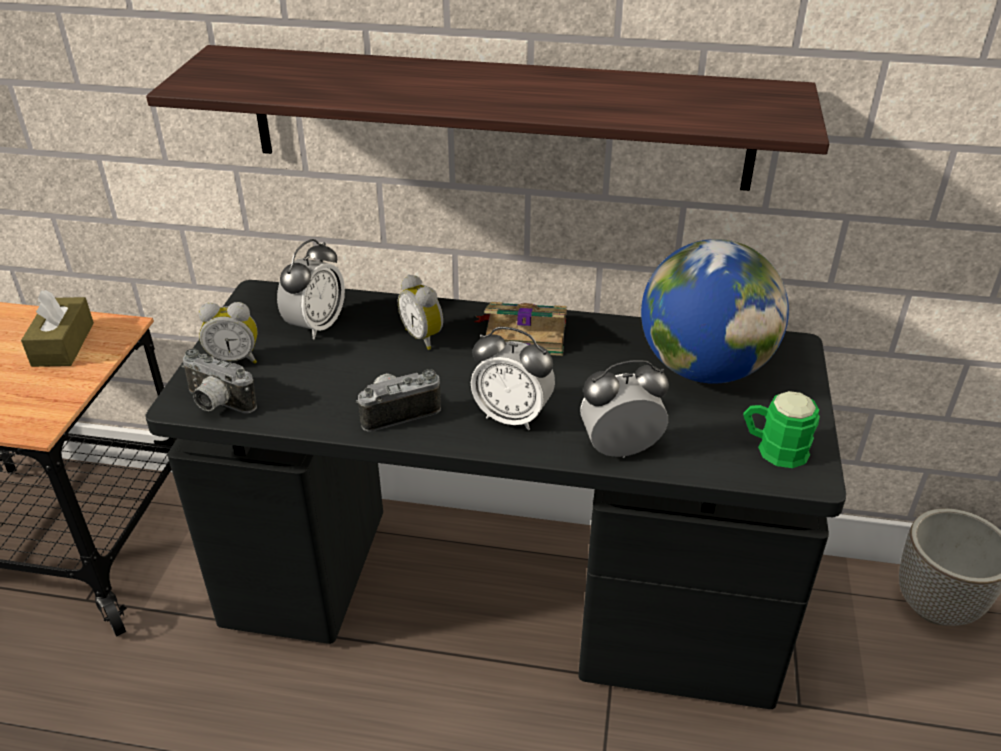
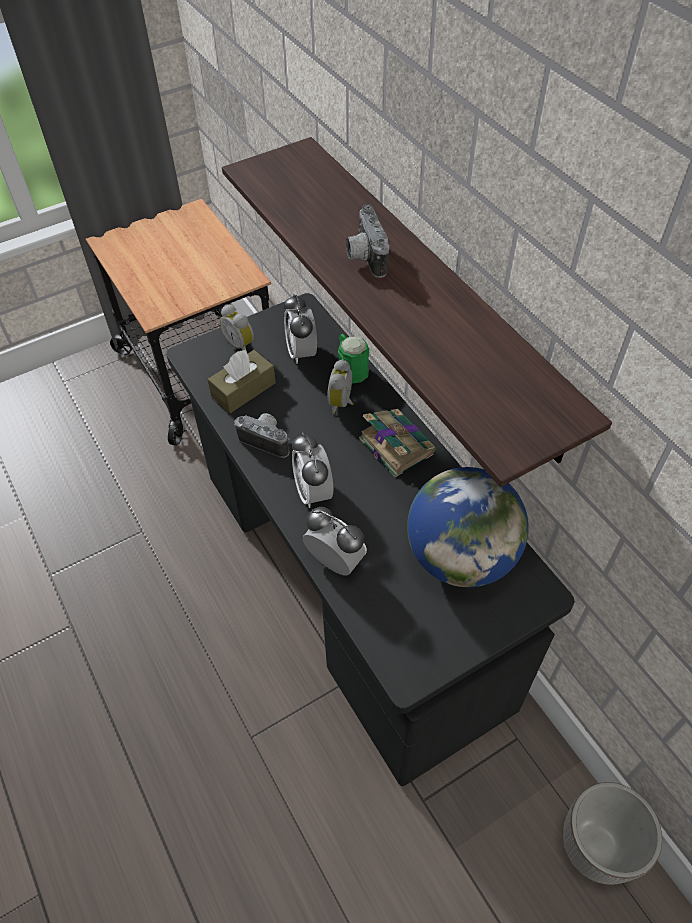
camera: 50 degrees right, 15 degrees up
(63, 344) = (215, 270): brown tissue box -> brown tissue box (243, 389)
(216, 404) = (200, 367): camera -> camera (364, 257)
(316, 326) = (301, 352): alarm clock -> alarm clock turned 90 degrees clockwise
(773, 449) = (414, 641): green mug -> green mug (350, 368)

